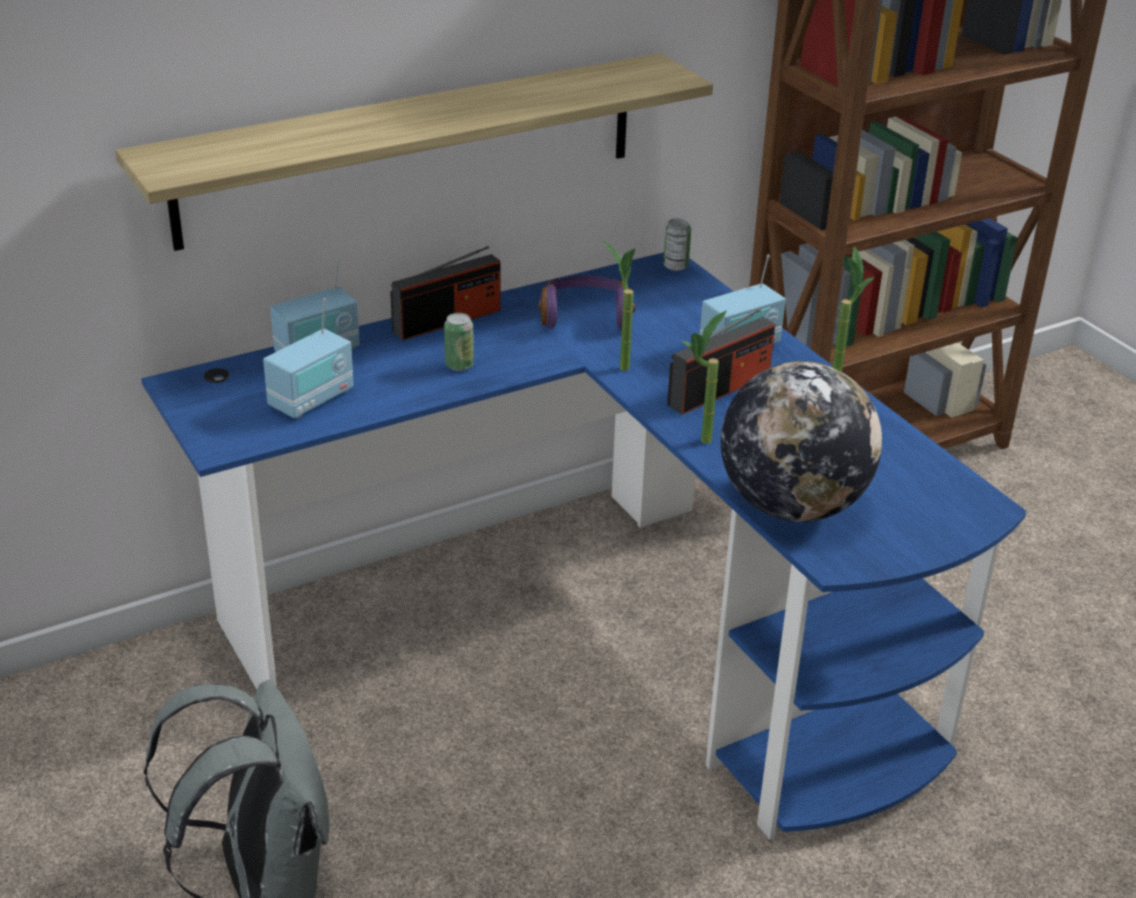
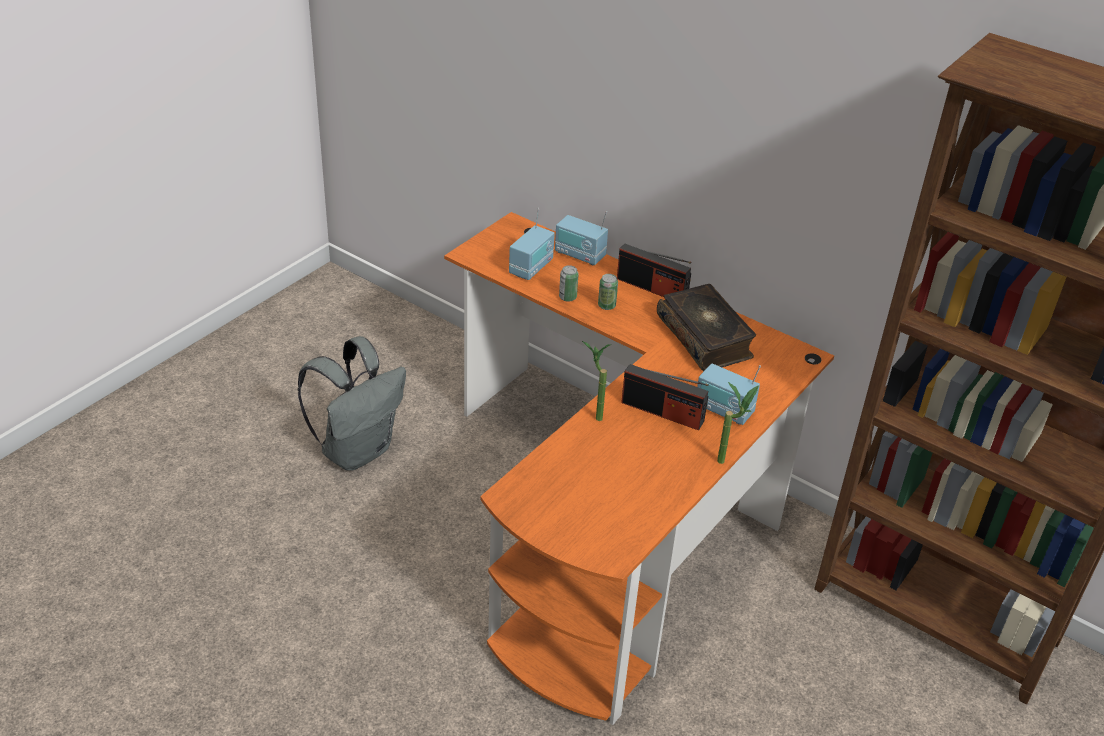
camera: 65 degrees right, 5 degrees up
(312, 400) = (531, 268): radio -> radio turned 75 degrees counterclockwise
(411, 149) = (673, 178): shelf -> none
(585, 316) = (705, 338): purple headphones -> book
(599, 637) = (615, 521): blue desk -> orange desk
(618, 363) = (659, 364): potted plant -> none
(675, 266) = (805, 359): can -> can (567, 297)
(792, 506) = (553, 468): globe -> none

